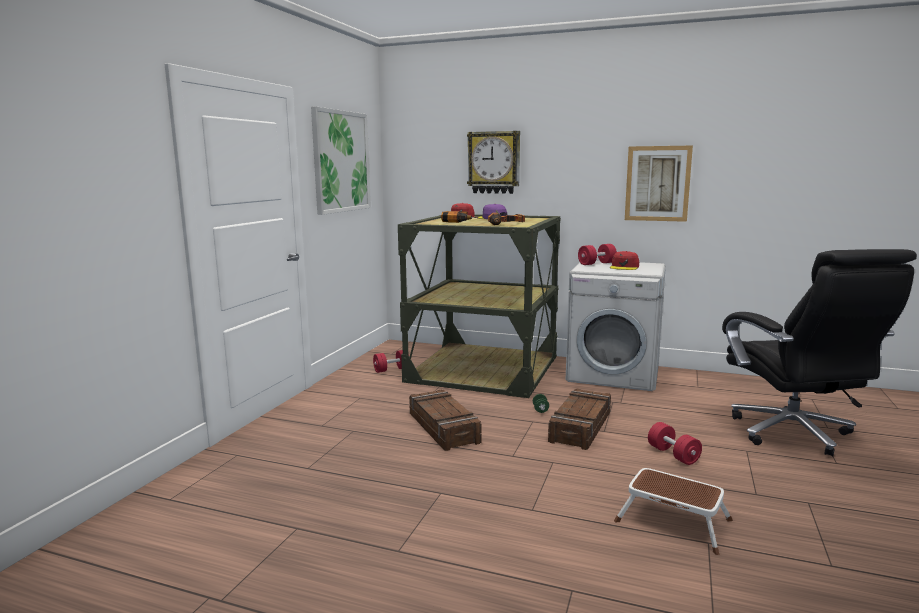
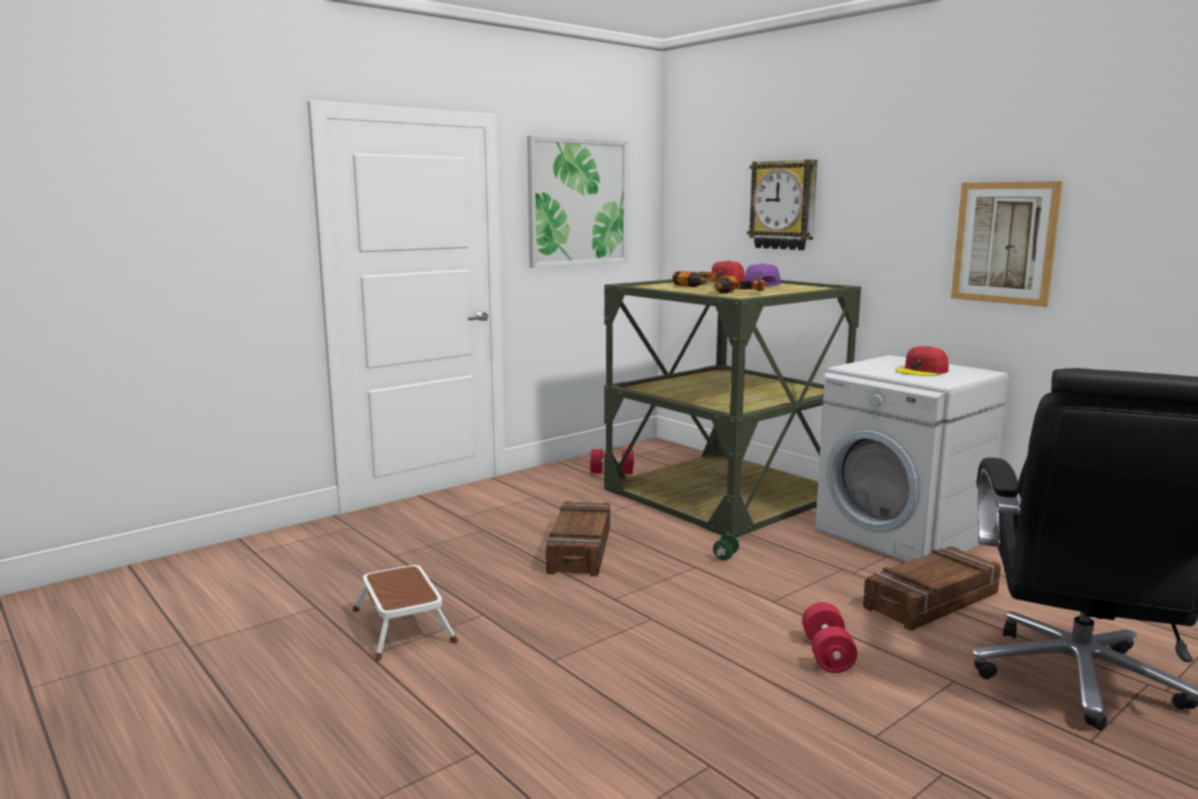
camera: 30 degrees right, 0 degrees up
(581, 427) = (749, 589): crate -> crate (932, 601)
(596, 263) = (892, 362): red dumbbell -> none
(673, 521) = (701, 727): brown step ladder -> brown step ladder (402, 626)

